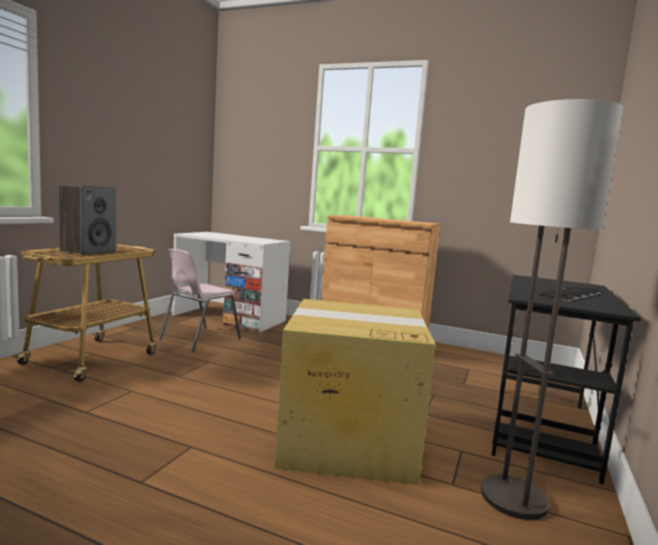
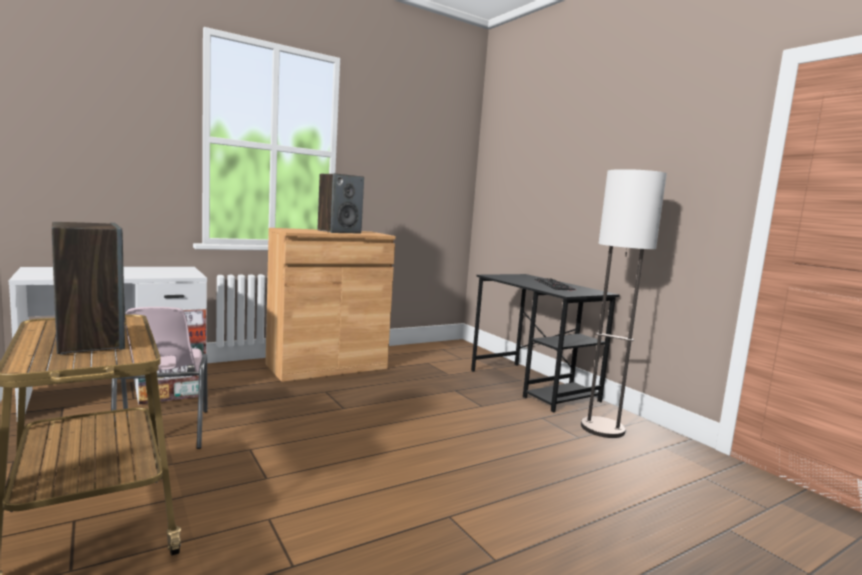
camera: 55 degrees left, 0 degrees up
(346, 439) = (496, 446): cardboard box -> none
(387, 219) = (339, 232): none -> speaker

